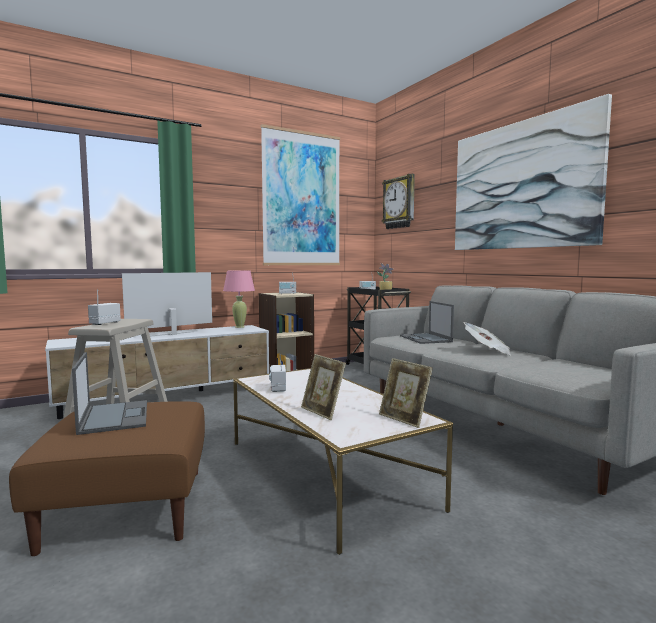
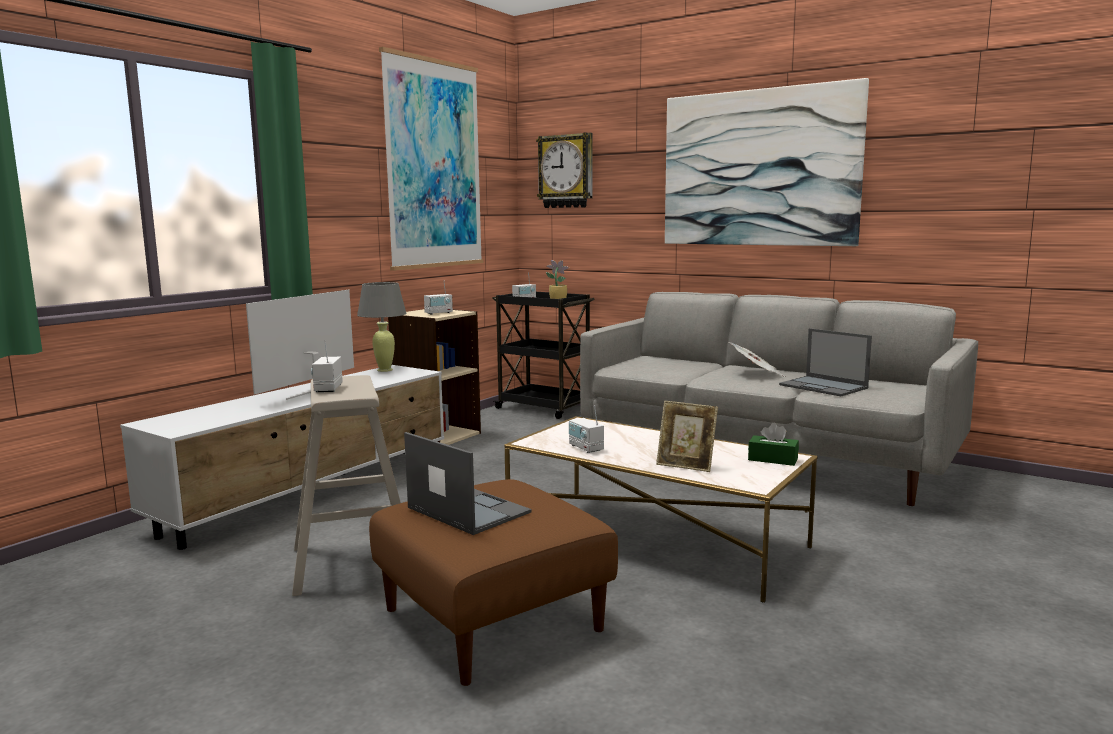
camera: 25 degrees left, 5 degrees up
(239, 327) = (384, 370): pink table lamp -> grey table lamp
(404, 419) = (772, 459): picture frame -> green tissue box
(426, 339) = (664, 365): laptop -> laptop (824, 387)

